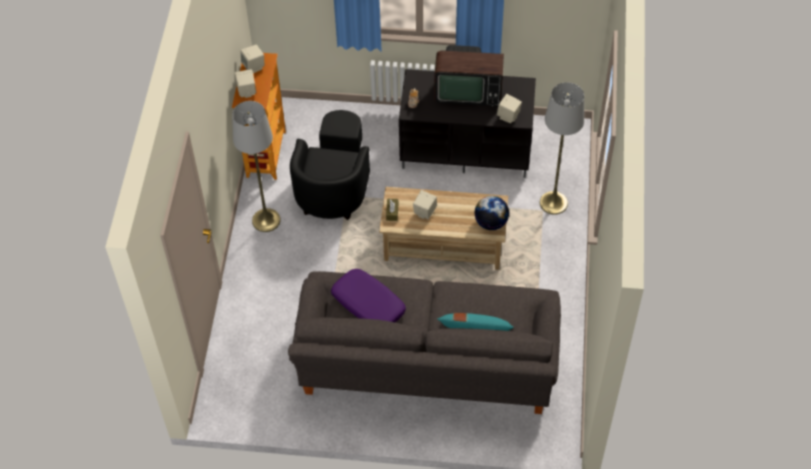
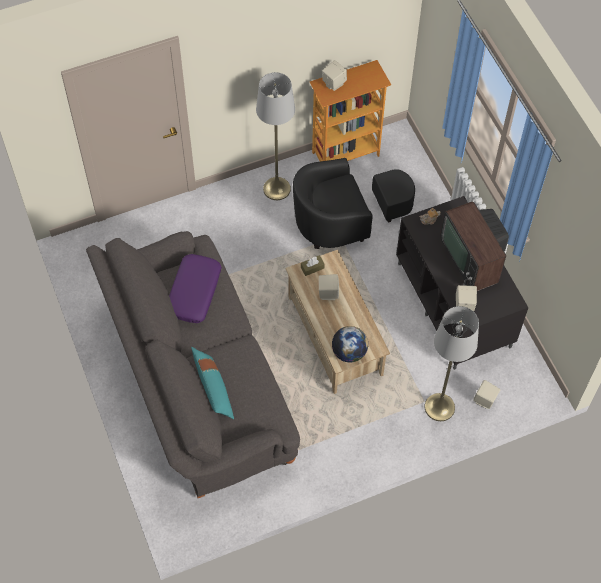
camera: 60 degrees right, 5 degrees up
(254, 67) = (364, 75): beige speaker -> beige speaker (485, 400)

